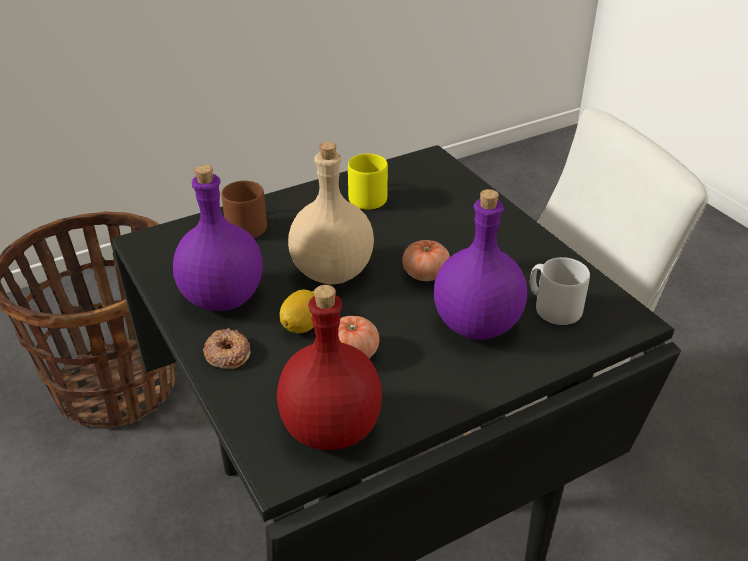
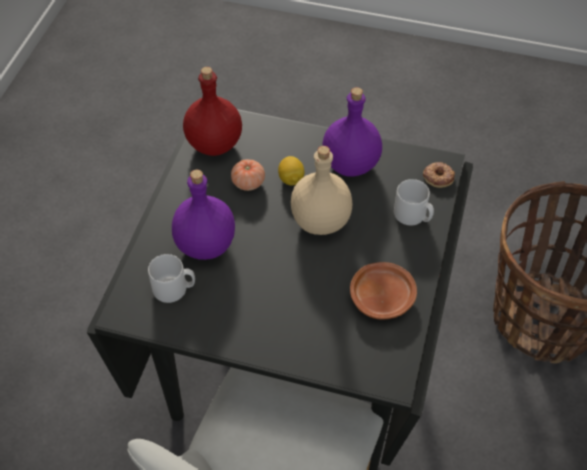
camera: 135 degrees right, 15 degrees up
(227, 353) = (304, 141): donut -> donut (438, 177)
(247, 225) = (413, 216): brown mug -> grey mug
(365, 197) = (382, 296): yellow mug -> brown plate
(425, 274) = (269, 259): tomato -> none

